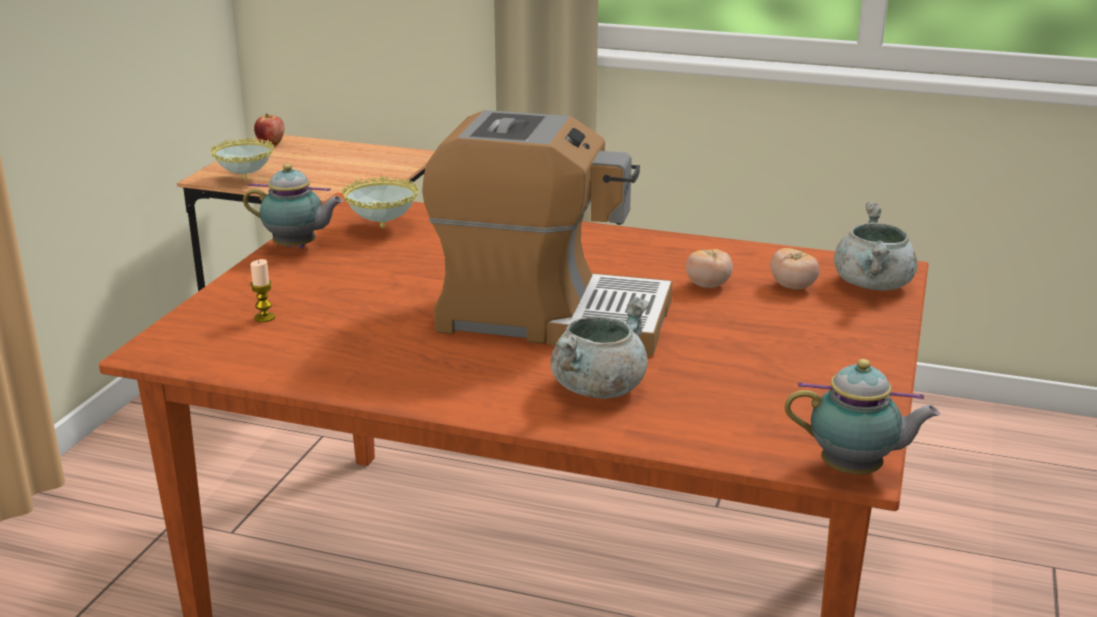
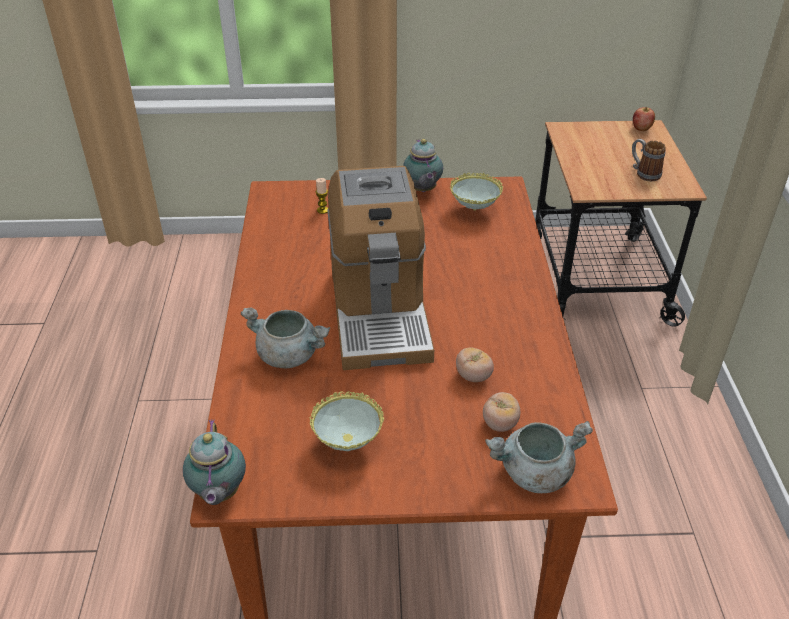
camera: 70 degrees right, 15 degrees up
(245, 179) = (572, 141): bowl -> bowl (348, 444)
(362, 164) = (643, 173): none -> mug

